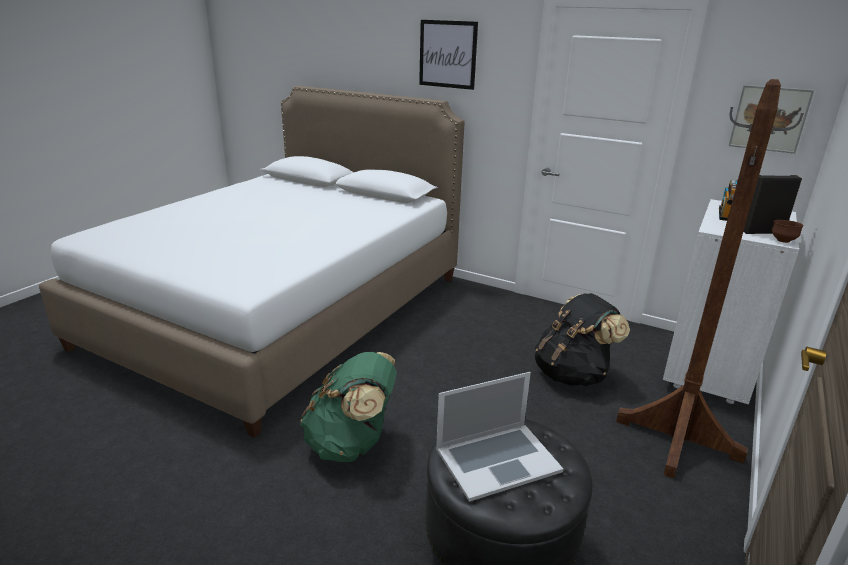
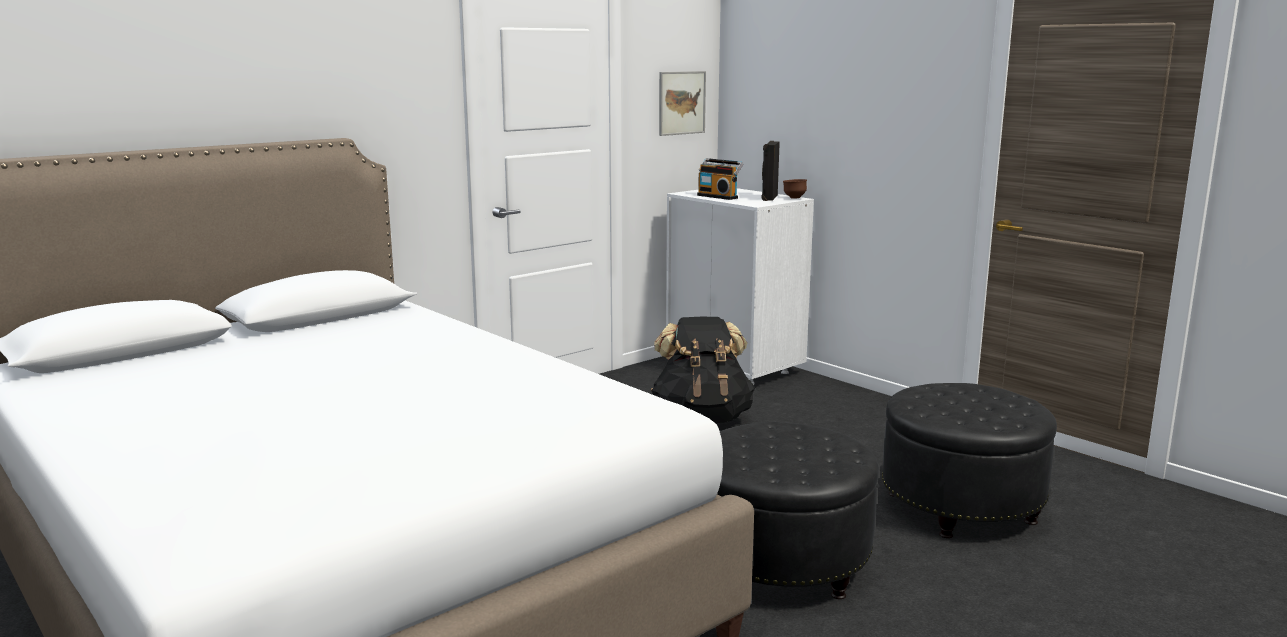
camera: 70 degrees left, 10 degrees down
(352, 443) = (781, 564): green backpack -> black ottoman
(447, 54) = (327, 63): picture -> none
(497, 459) = (967, 407): laptop -> none
(677, 439) = (832, 405): brown clothes rack -> none

